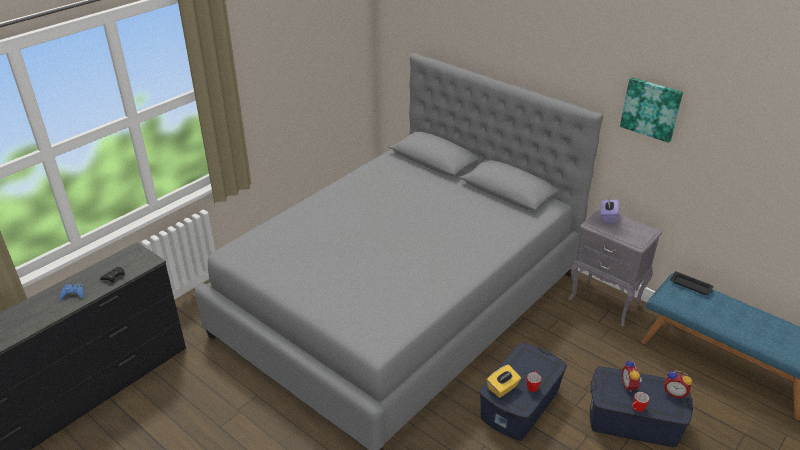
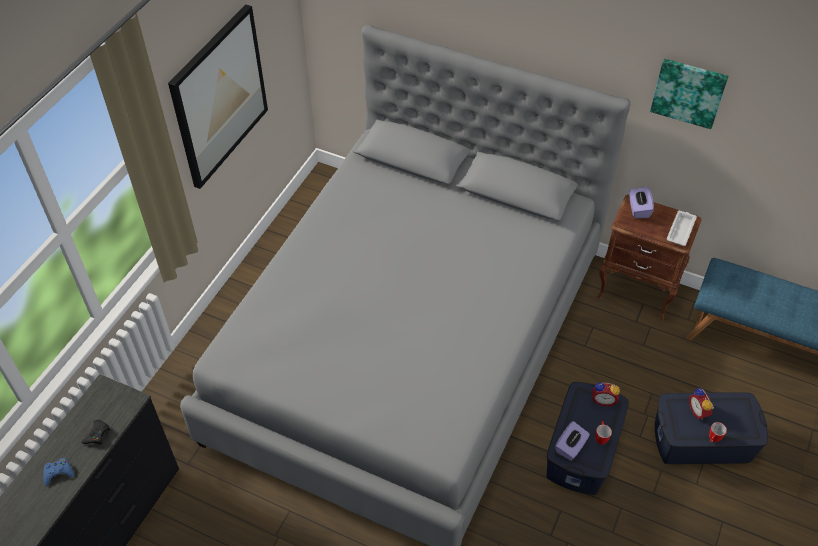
camera: 15 degrees left, 15 degrees up
(291, 78) = (219, 96): none -> picture
(503, 388) = (570, 447): yellow tissue box -> purple tissue box
(605, 302) = (636, 293): grey nightstand -> brown nightstand
(640, 235) = (681, 230): none -> white tray
(674, 392) = (745, 409): alarm clock -> alarm clock (603, 400)
(691, 286) = (738, 273): black tray -> none

